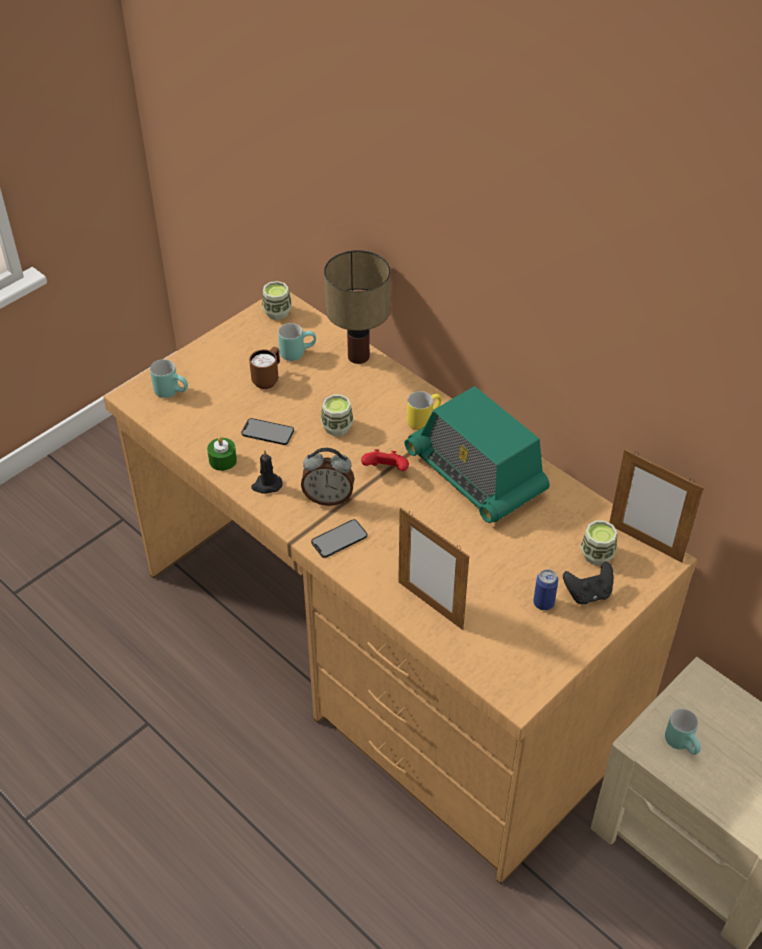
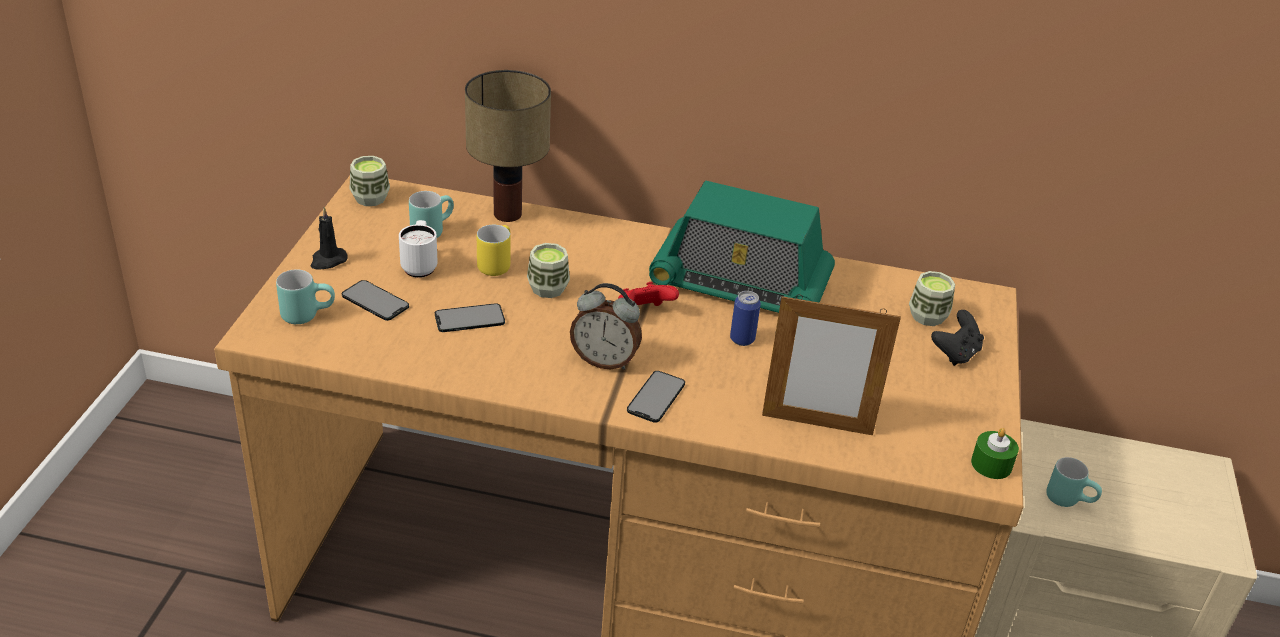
camera: 35 degrees left, 10 degrees down
(219, 396) = (375, 301): none -> phone
(222, 460) = (440, 365): green candle -> green candle (991, 464)
(266, 485) = (519, 373): black candle -> black candle (328, 260)
(268, 379) = (420, 266): brown mug -> white mug
(328, 498) = (604, 360): alarm clock -> alarm clock turned 45 degrees clockwise
(423, 419) = (635, 251): yellow mug -> yellow mug (494, 263)
(543, 603) = (924, 378): can -> can (742, 339)
(645, 543) = (959, 290): picture frame -> none

